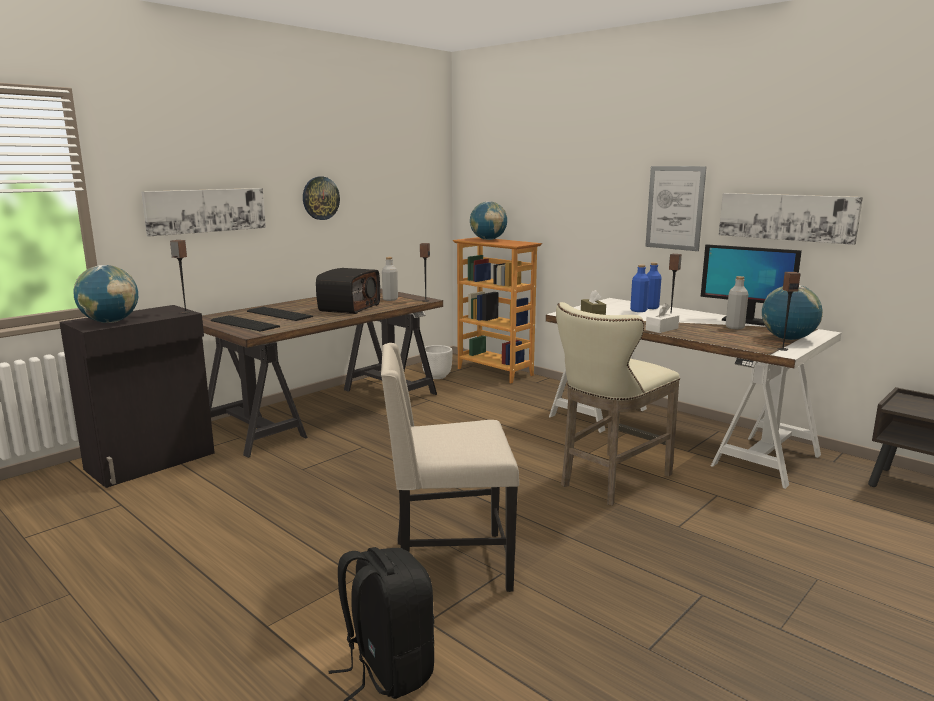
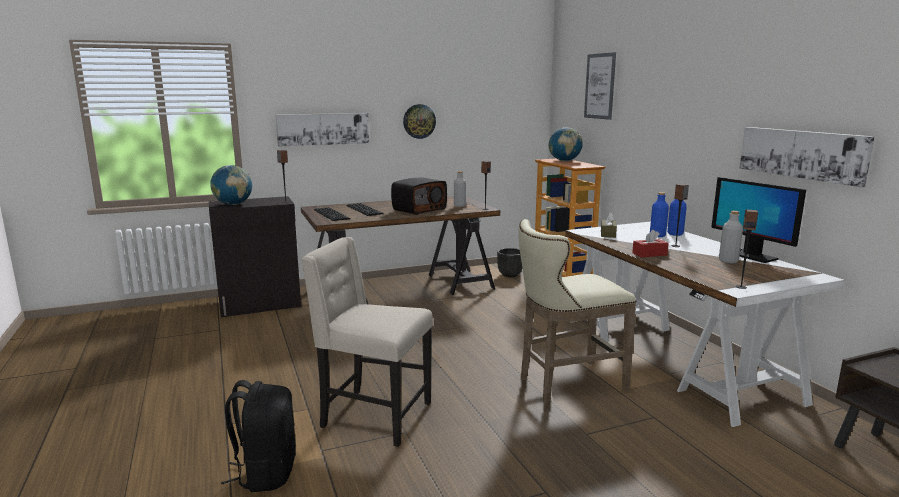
camera: 25 degrees right, 0 degrees up
(437, 376) = (510, 275): white planter -> black planter
(661, 329) = (649, 254): white tissue box -> red tissue box
(675, 208) = (707, 140): picture -> picture (599, 86)
(788, 339) = (766, 278): globe -> none

